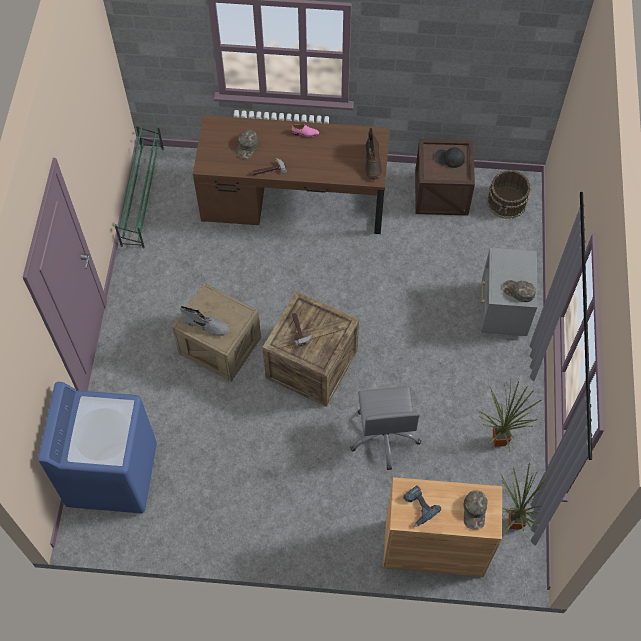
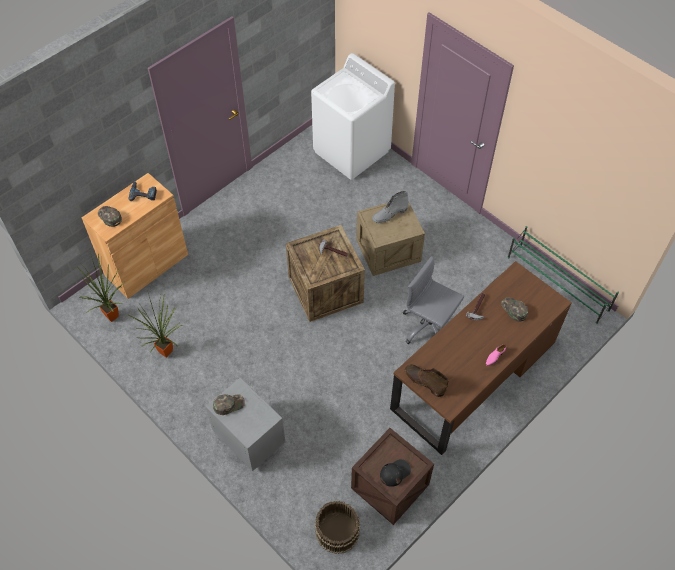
camera: 130 degrees right, 5 degrees down
(113, 474) = (352, 151): blue washing machine -> white washing machine
(384, 436) = (237, 292): grey office chair -> grey office chair (429, 327)

